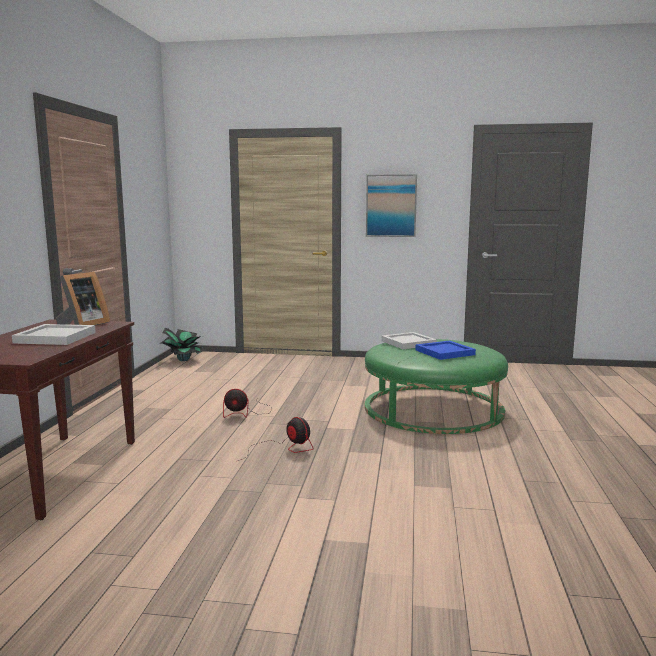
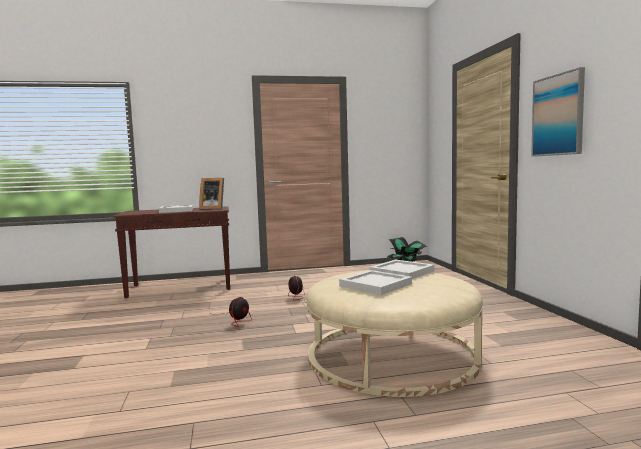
camera: 70 degrees right, 5 degrees down
(433, 408) = (392, 354): green ottoman -> beige ottoman
(445, 352) = (376, 285): blue tray -> white tray

